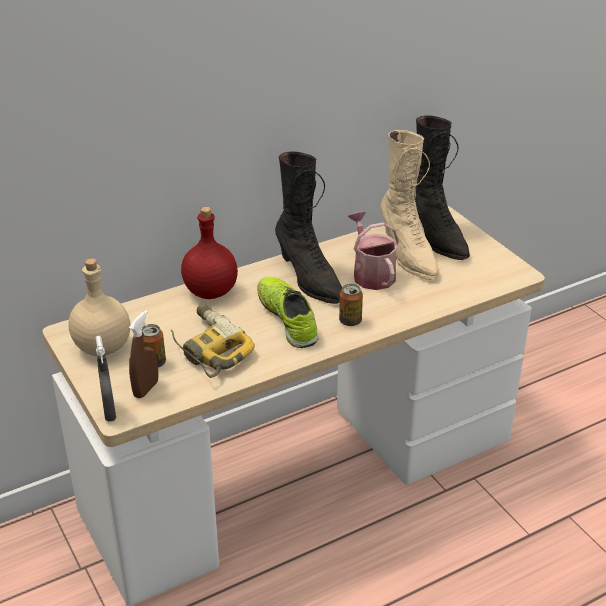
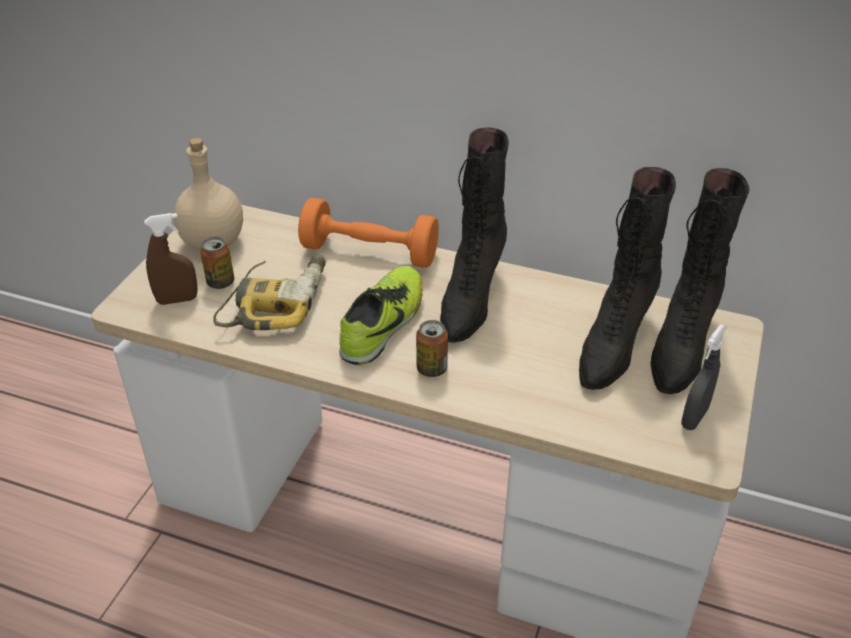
camera: 50 degrees right, 5 degrees up
(109, 411) = (125, 298): grey spray bottle -> grey spray bottle (694, 418)
(211, 291) = (369, 253): red bottle -> orange dumbbell
(371, 274) = (539, 337): watering can -> none
(408, 255) = (613, 345): beige boot -> black boot

